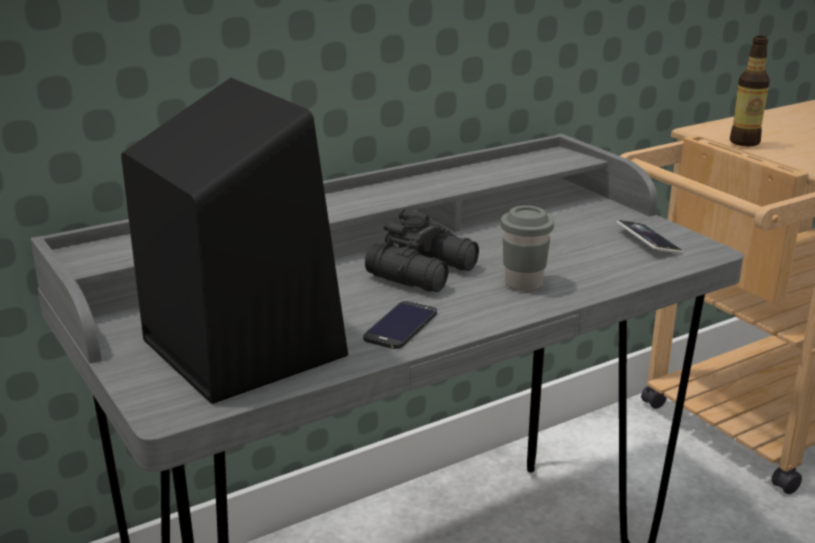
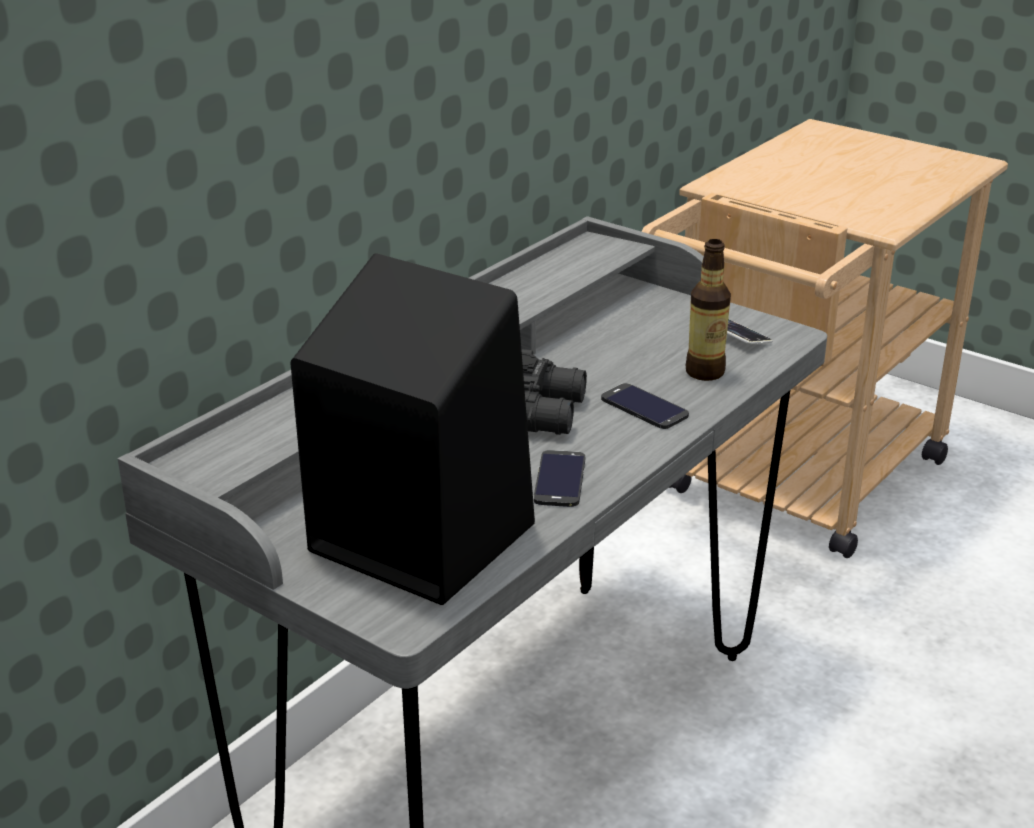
camera: 20 degrees left, 5 degrees up
(523, 284) = (644, 407): grey cup -> phone
(744, 142) = (766, 196): bottle -> bottle (705, 372)

